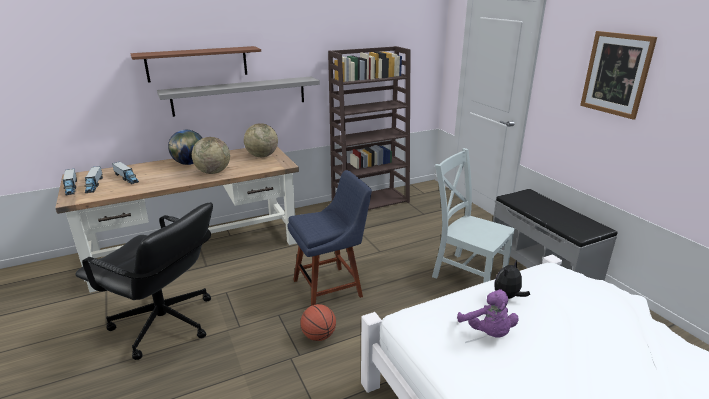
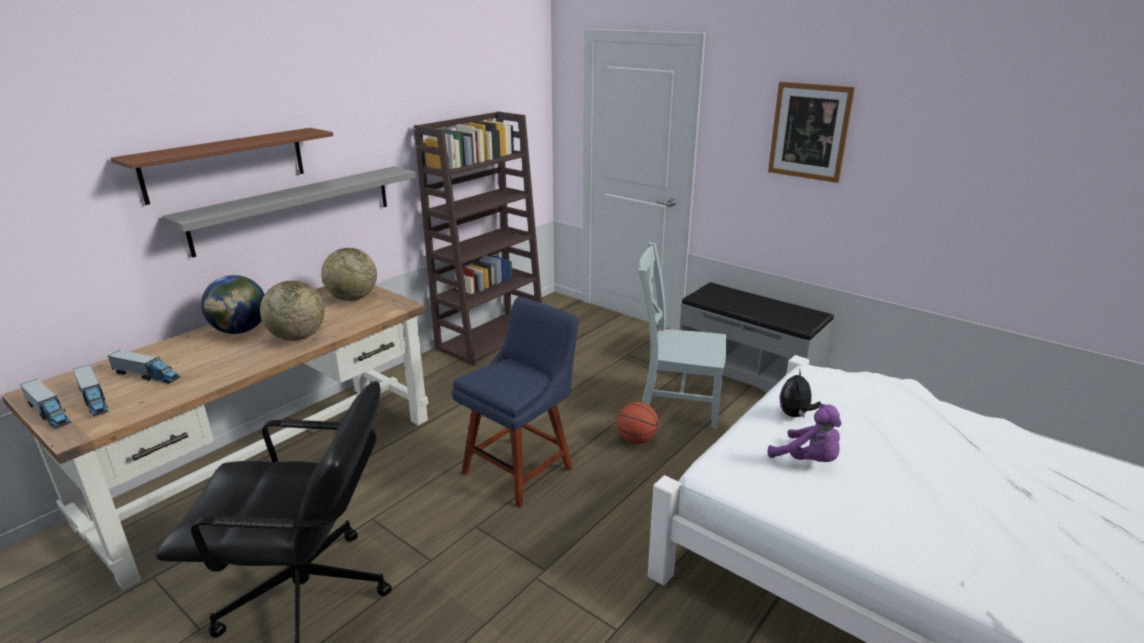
camera: 25 degrees left, 0 degrees up
(319, 336) = (552, 537): basketball -> basketball (637, 440)

